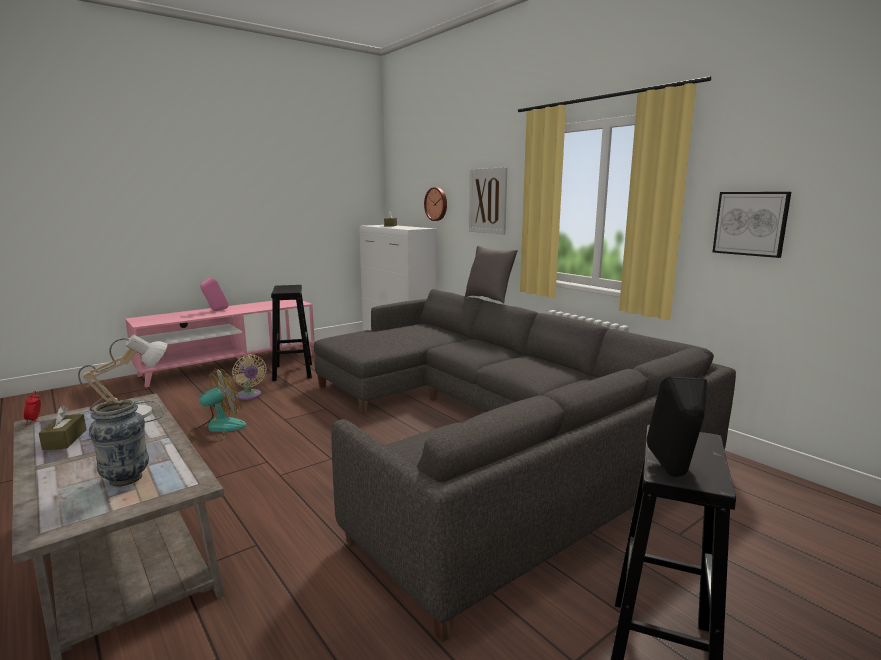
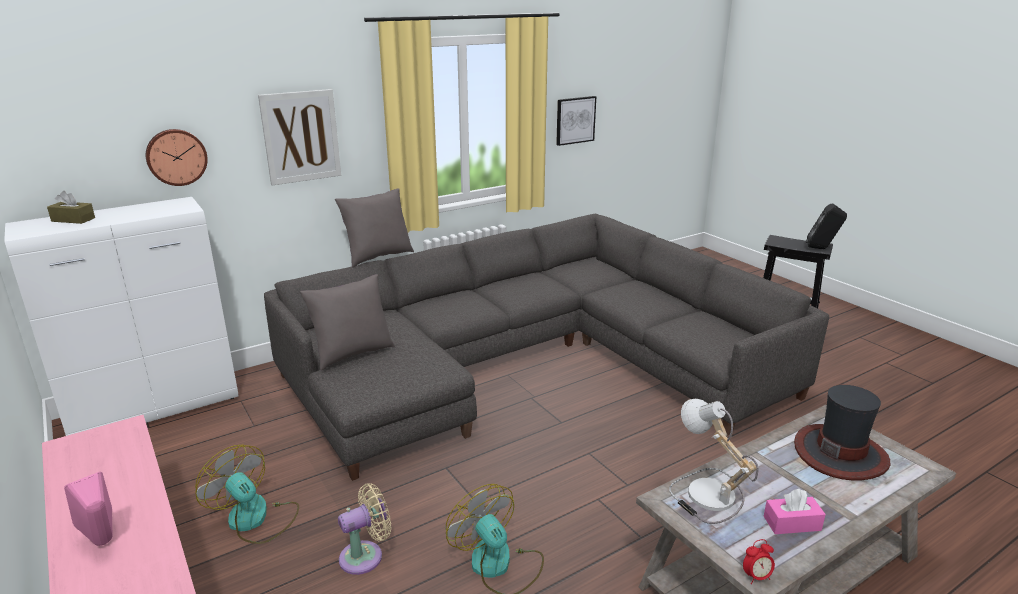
camera: 85 degrees left, 10 degrees up
(65, 439) = (792, 523): brown tissue box -> pink tissue box
(126, 479) = (840, 453): vase -> hat
(293, 371) = (255, 520): black stool -> fan
(387, 331) = (352, 354): none -> grey pillow

